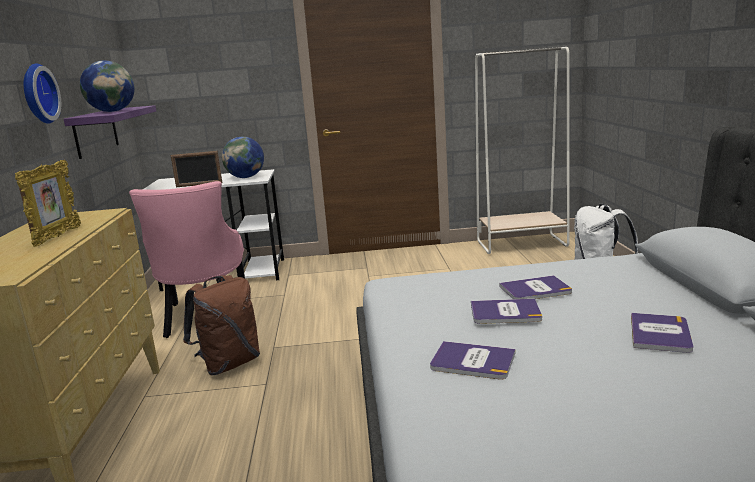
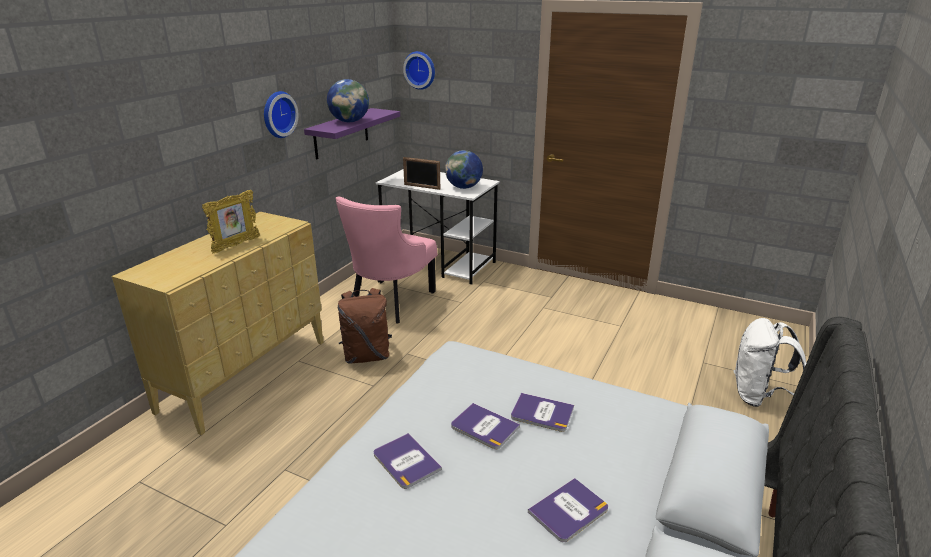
camera: 30 degrees right, 10 degrees up
(159, 66) = (420, 70): none -> wall clock
(521, 244) = (724, 322): clothes rack -> none

